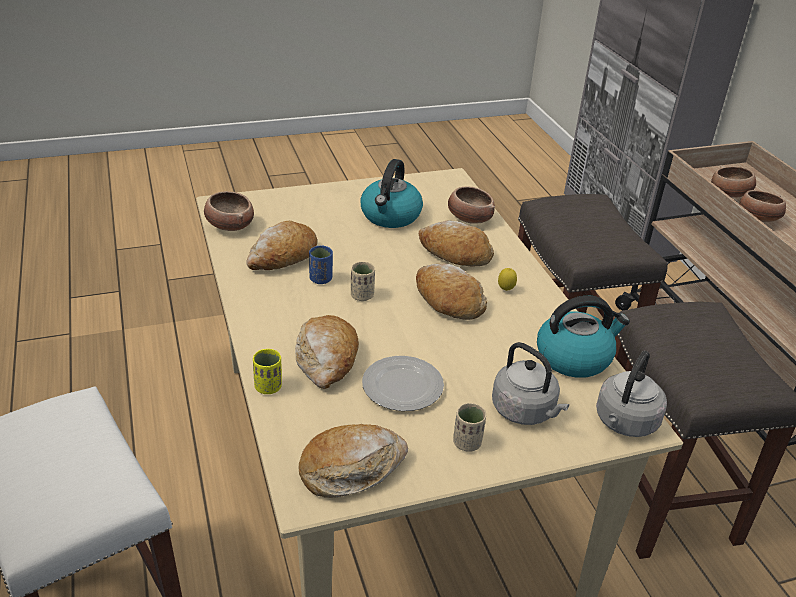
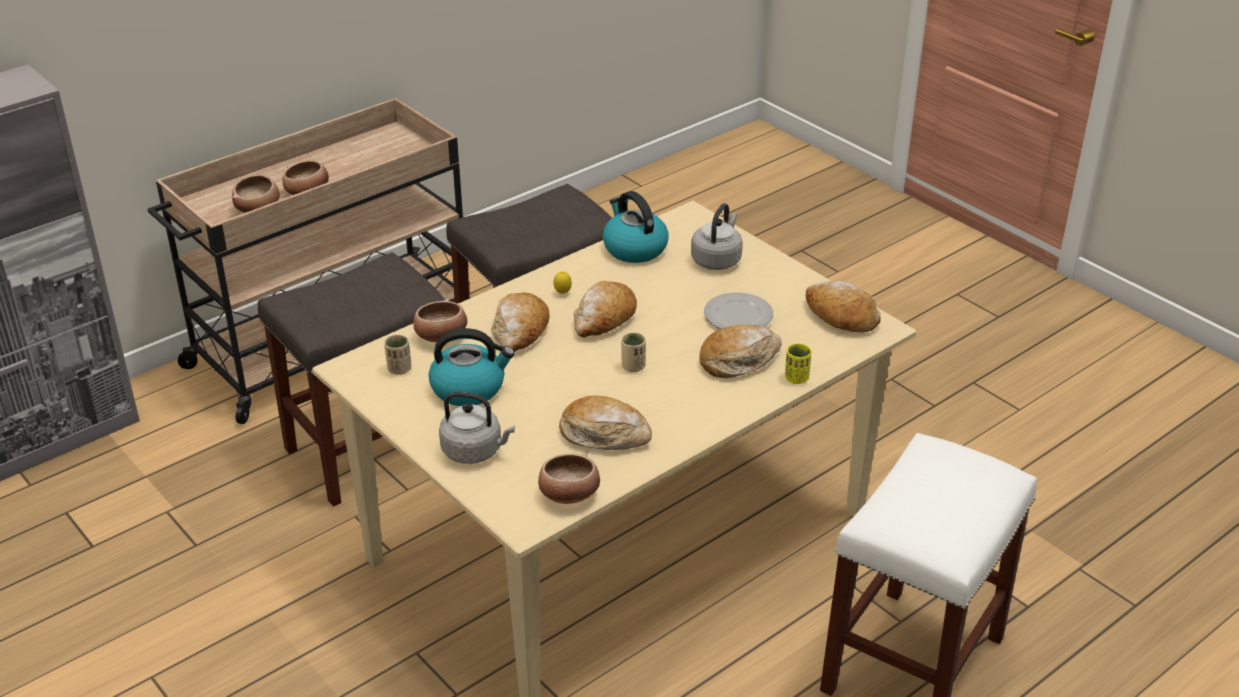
camera: 110 degrees left, 0 degrees up
(321, 279) = (625, 398): blue cup -> none
(467, 443) = (772, 277): beige cup -> beige cup (399, 369)
(624, 423) = (694, 221): grey kettle -> grey kettle (475, 451)

